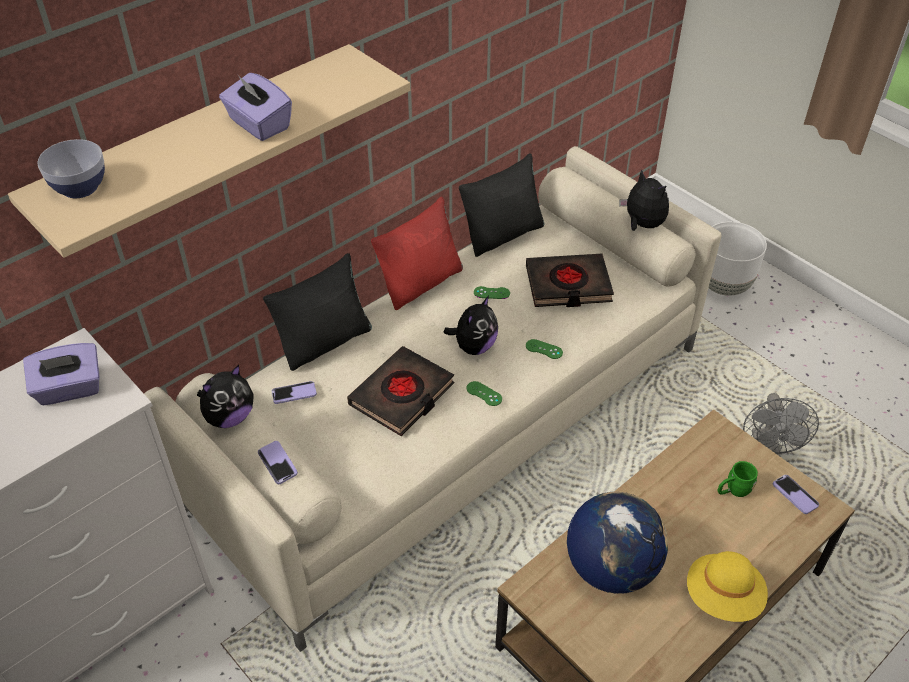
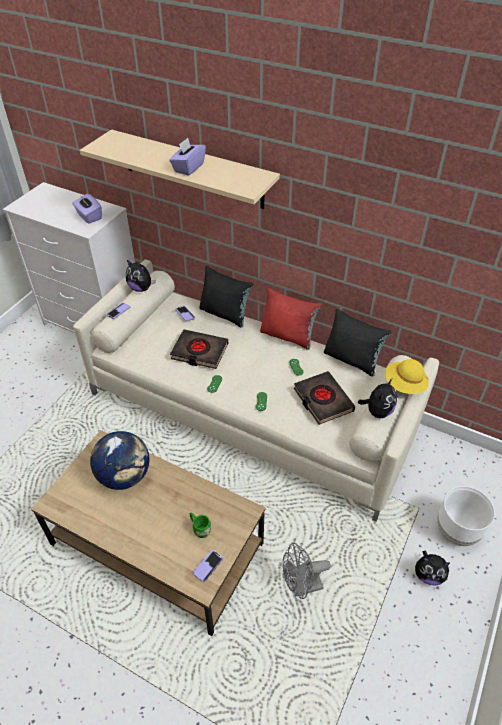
camera: 70 degrees right, 0 degrees up
(80, 187) = (120, 141): bowl -> none
(474, 346) = (251, 372): plush toy -> plush toy (428, 575)
(723, 597) = (118, 535): yellow hat -> yellow hat (404, 385)

